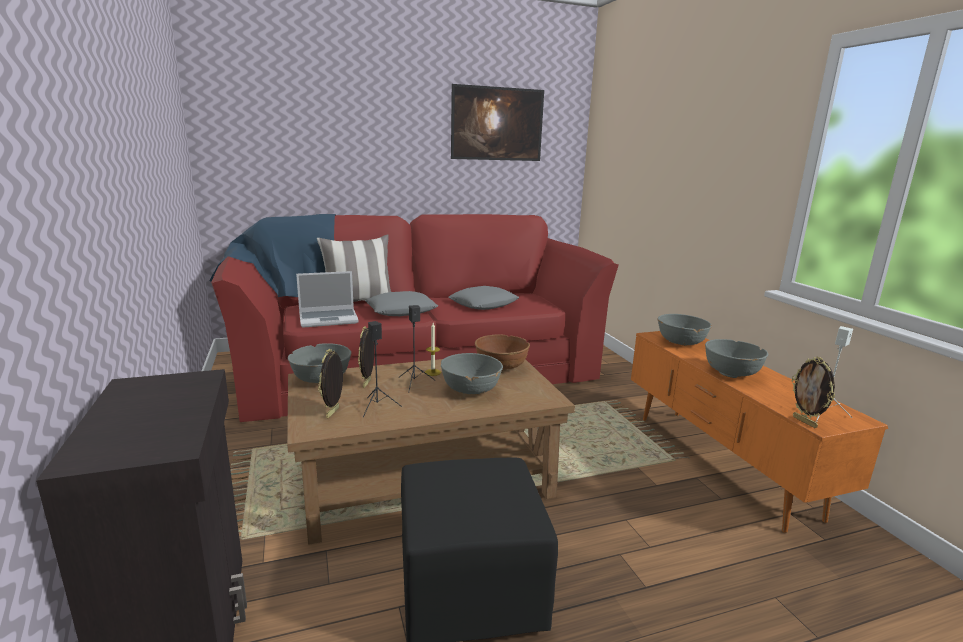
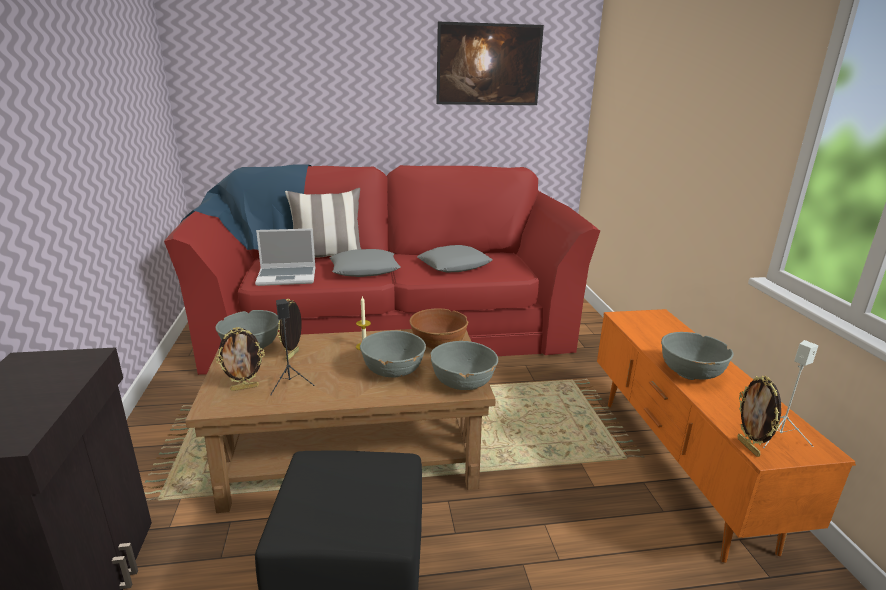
camera: 10 degrees right, 5 degrees up
(333, 413) = (244, 387): picture frame -> picture frame turned 135 degrees counterclockwise
(414, 383) = (339, 358): black speaker -> none
(681, 342) = (650, 328): grey bowl -> grey bowl (463, 382)

